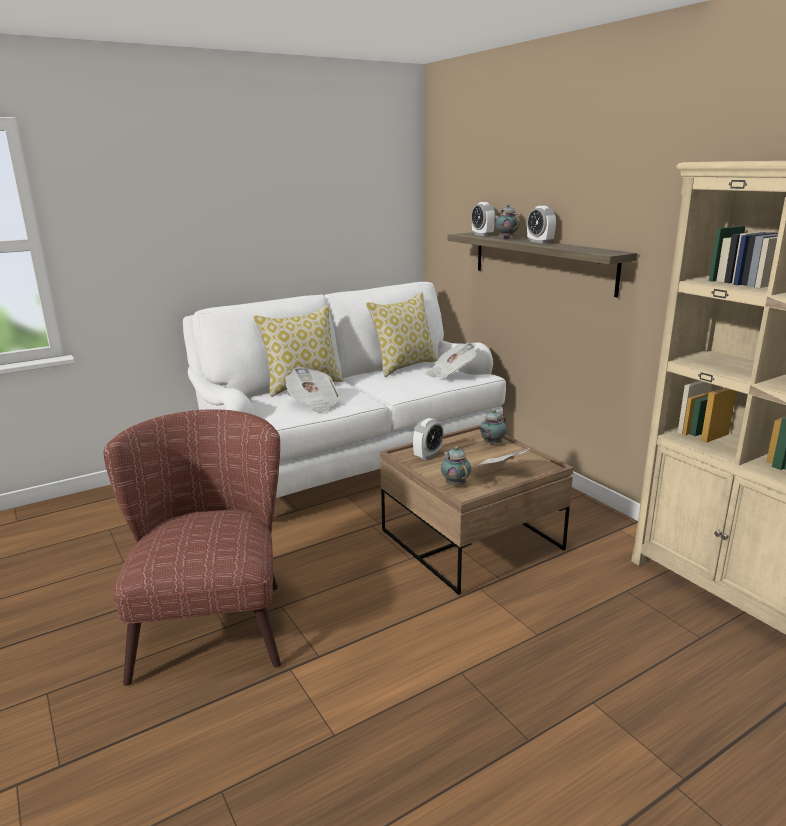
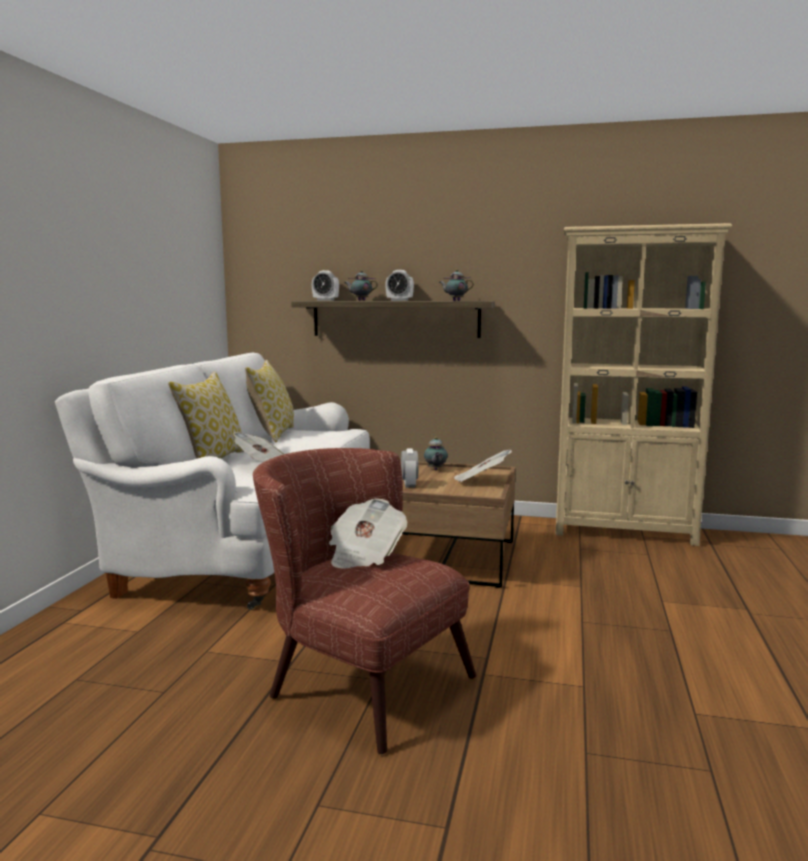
camera: 45 degrees left, 10 degrees down
(450, 373) = (328, 431): newspaper -> newspaper (364, 555)
(455, 484) = (469, 492): teapot -> teapot (455, 301)

